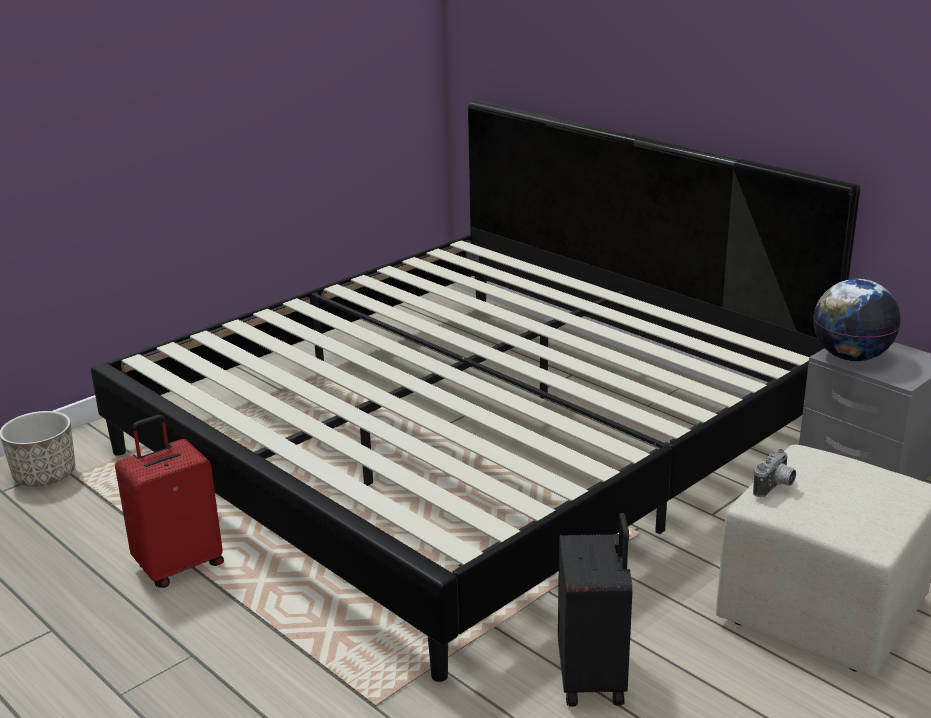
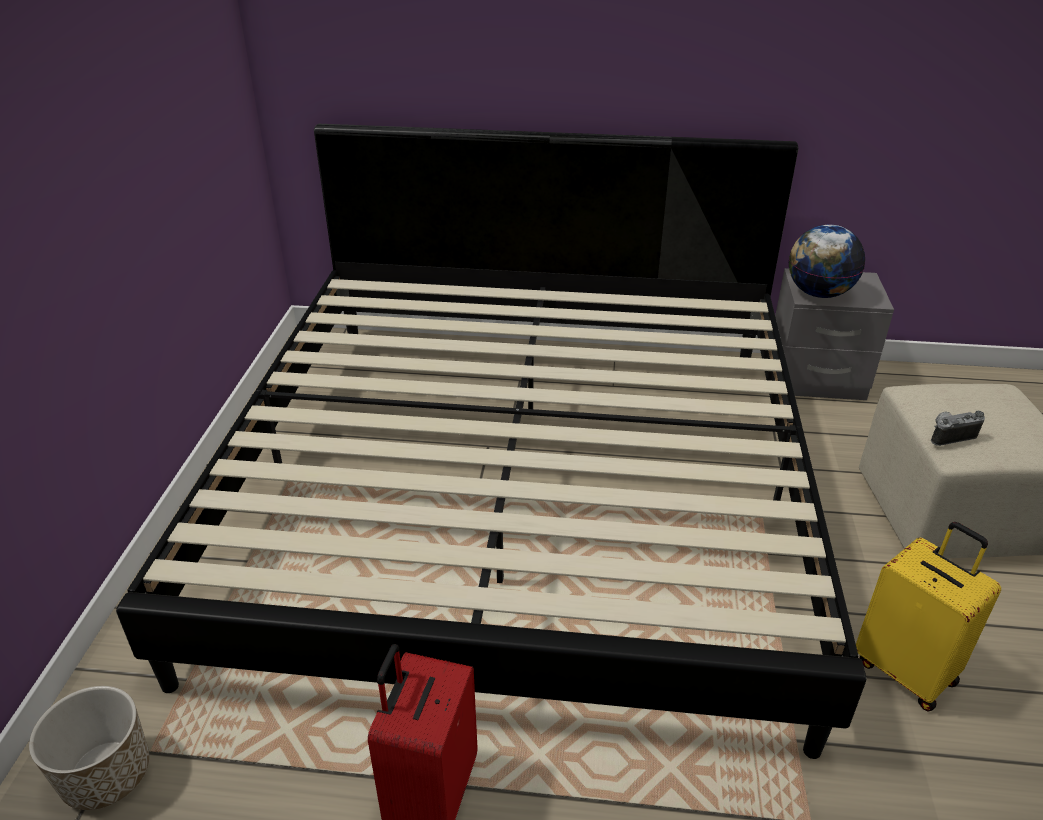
camera: 40 degrees left, 10 degrees up
(594, 678) = (906, 670): black suitcase -> yellow suitcase
(775, 487) = (949, 435): camera -> camera turned 105 degrees counterclockwise

